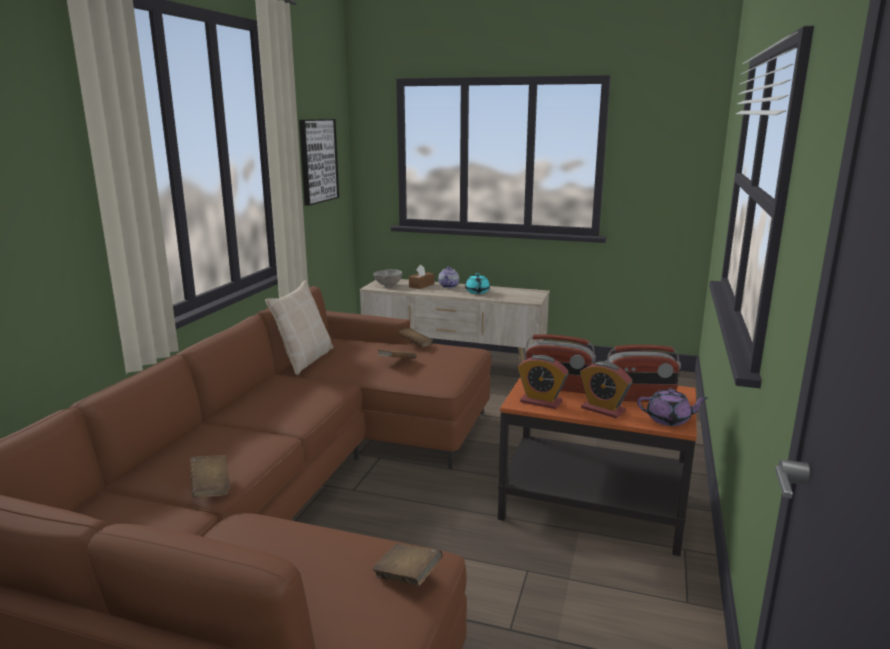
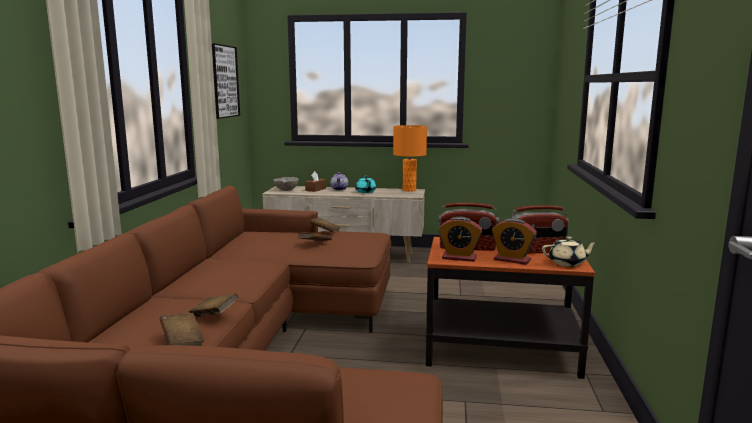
camera: 10 degrees left, 5 degrees down
(304, 359) = (229, 246): beige pillow -> none
(407, 577) = (399, 391): brown book -> brown book (214, 316)
(529, 291) = (409, 190): none -> orange table lamp
(669, 420) = (567, 263): purple teapot -> beige teapot

